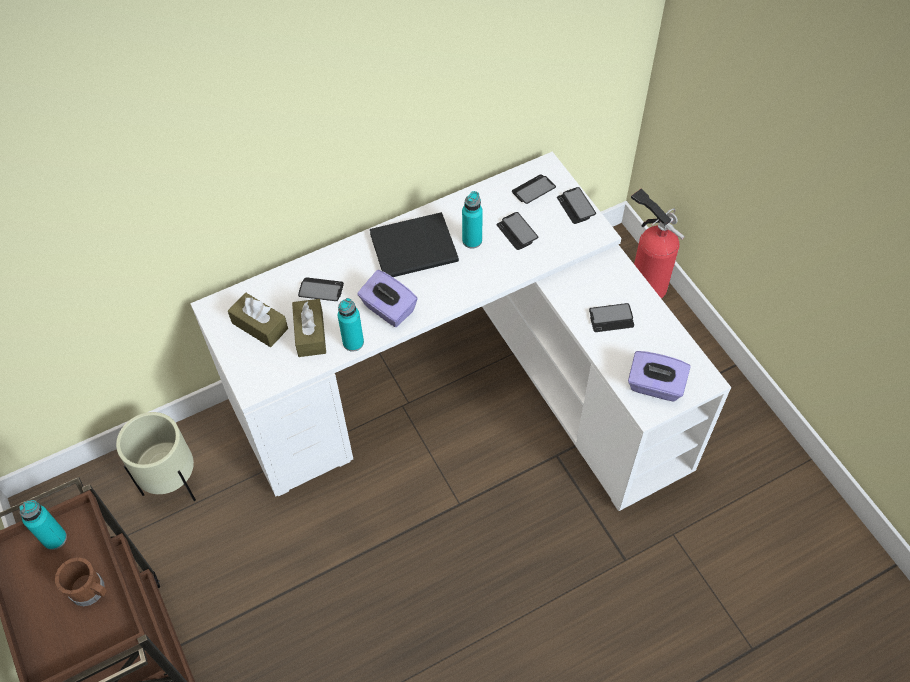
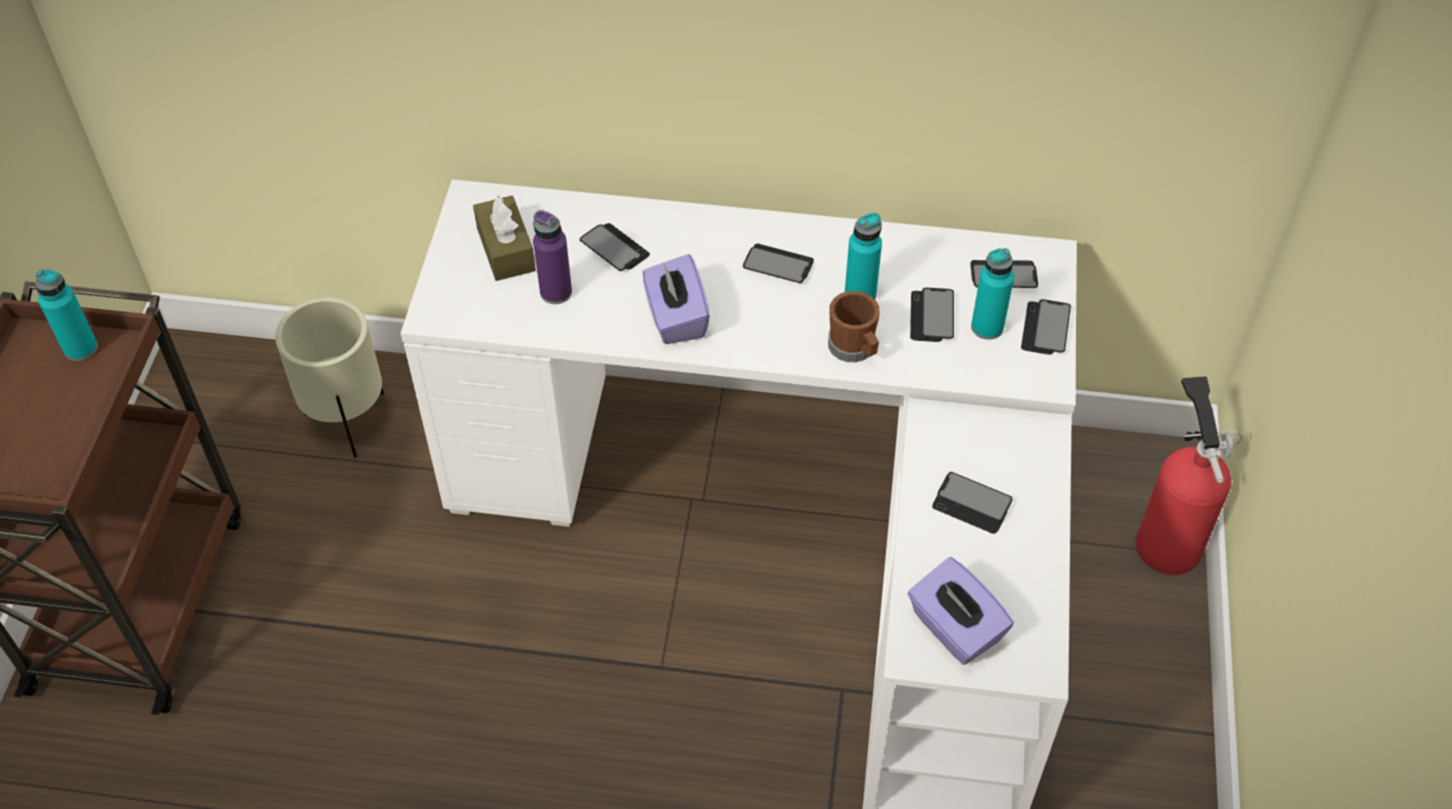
camera: 35 degrees right, 5 degrees down
(91, 591) = (65, 428): brown mug -> brown mug (854, 349)
(310, 334) = (556, 292): brown tissue box -> purple bottle
(353, 342) = (597, 332): turquoise bottle -> turquoise bottle (987, 327)
(416, 249) = (778, 265): black book -> phone

